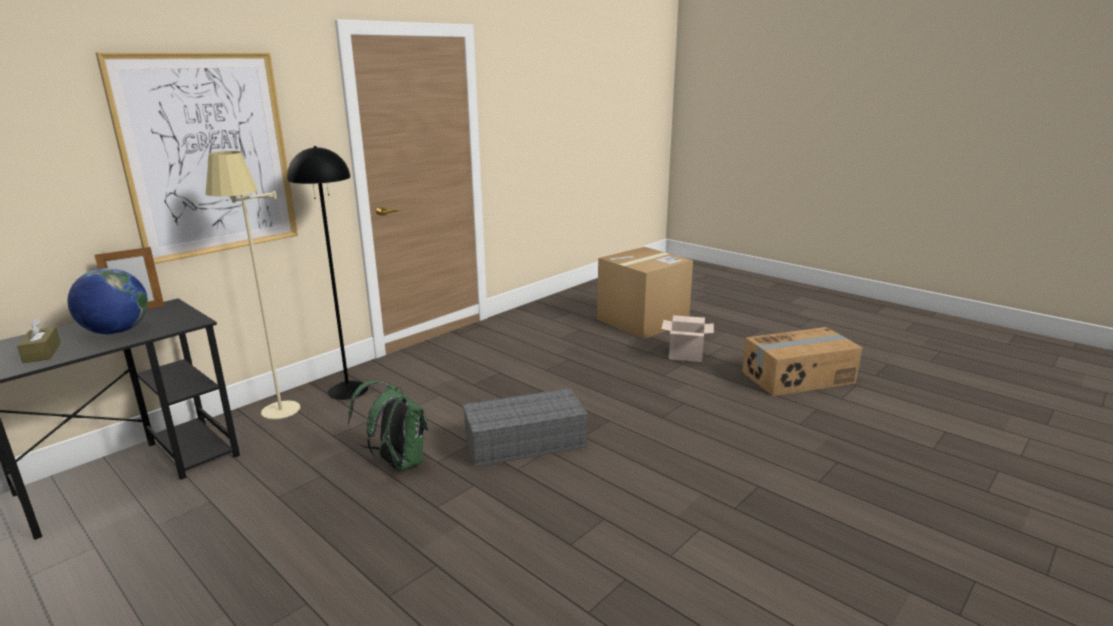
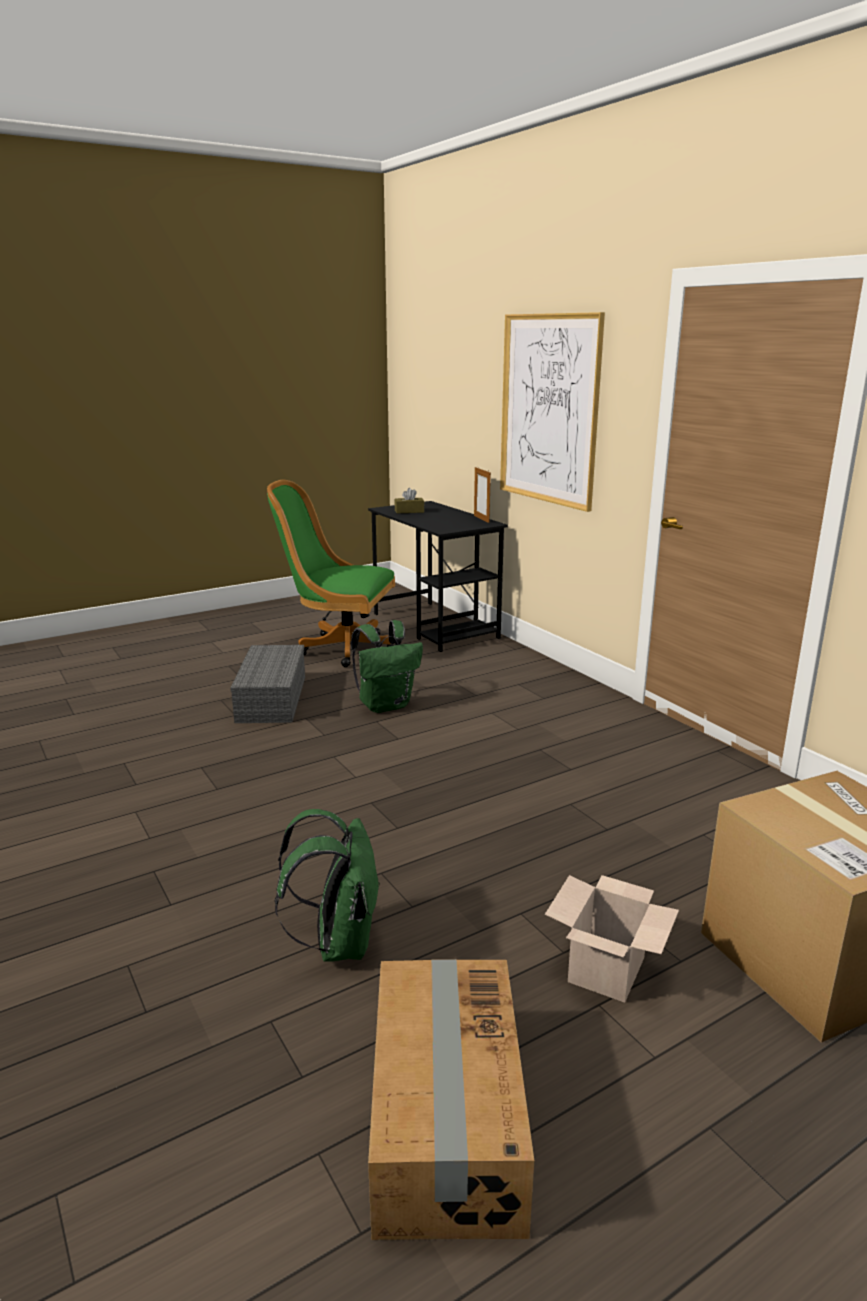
camera: 105 degrees right, 0 degrees up
(116, 331) = (436, 518): globe -> none
(200, 537) = (339, 649): none -> green office chair
(279, 418) = (499, 661): beige floor lamp -> none
(347, 390) = (548, 685): black floor lamp -> none
(523, 443) = (380, 765): grey storage box -> grey storage box (271, 698)
(731, 418) = (338, 942): none -> green backpack

